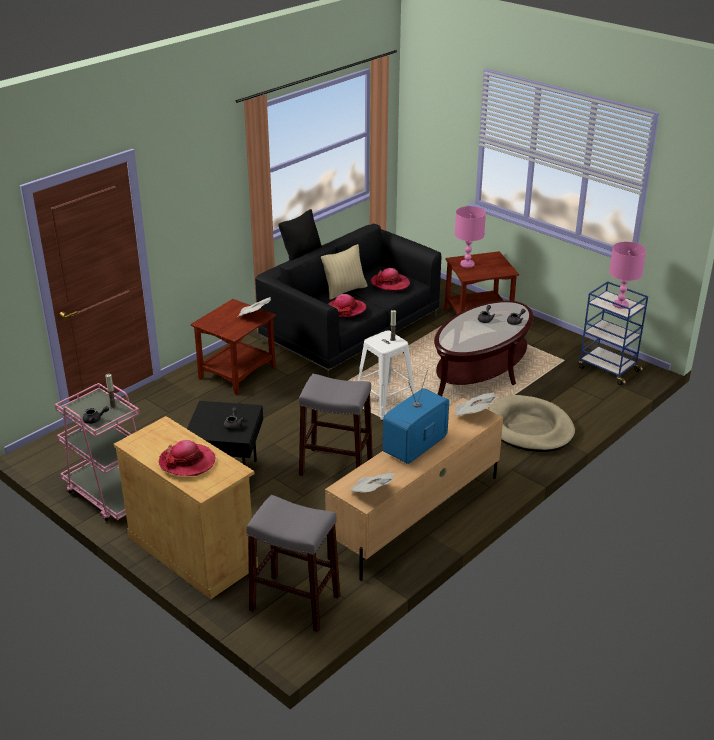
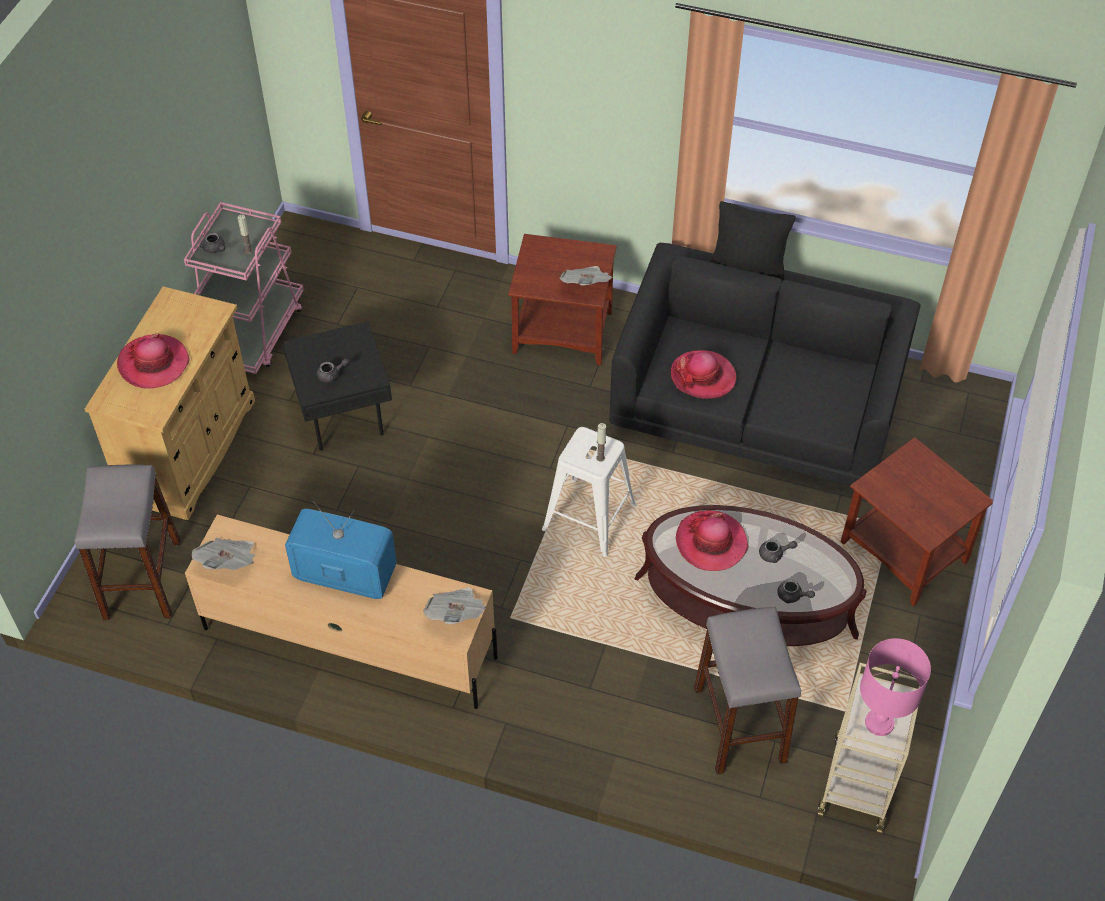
camera: 65 degrees right, 20 degrees up
(336, 466) = (411, 520): grey stool -> grey stool (739, 724)
(344, 291) = (761, 355): beige pillow -> none
(390, 283) = (816, 399): hat -> hat (711, 542)
(467, 264) = (913, 472): pink table lamp -> none
(529, 428) = (621, 715): beige dog bed -> none
(607, 369) = (858, 781): blue cart -> beige cart

